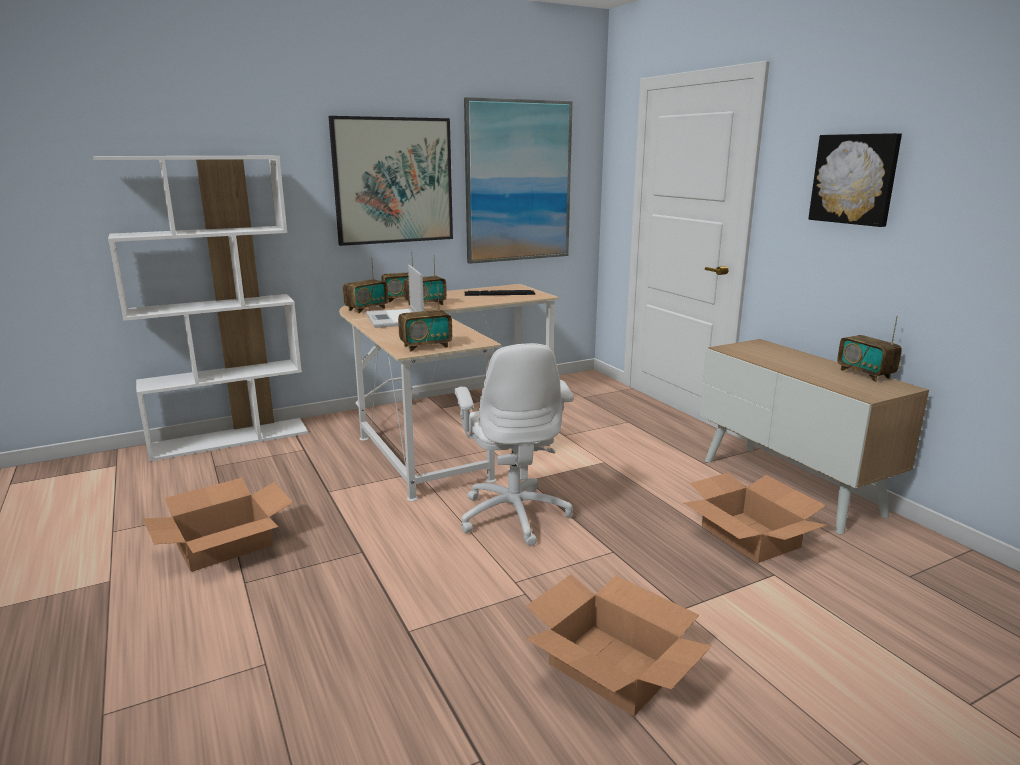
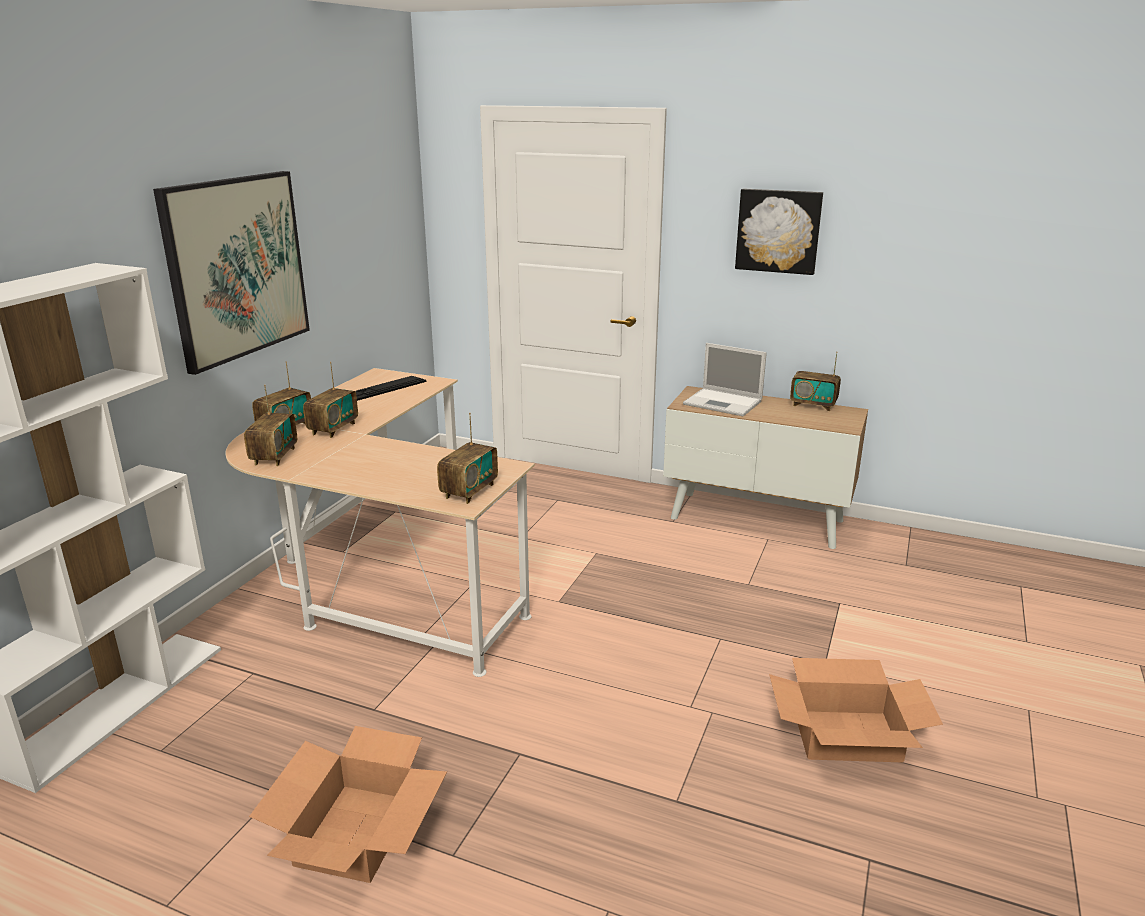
camera: 40 degrees left, 5 degrees up
(395, 319) = (346, 462): laptop -> laptop (724, 403)
(514, 514) = (598, 643): white office chair -> none
(518, 182) = (357, 240): picture -> none
(749, 537) = (788, 578): cardboard box -> none

